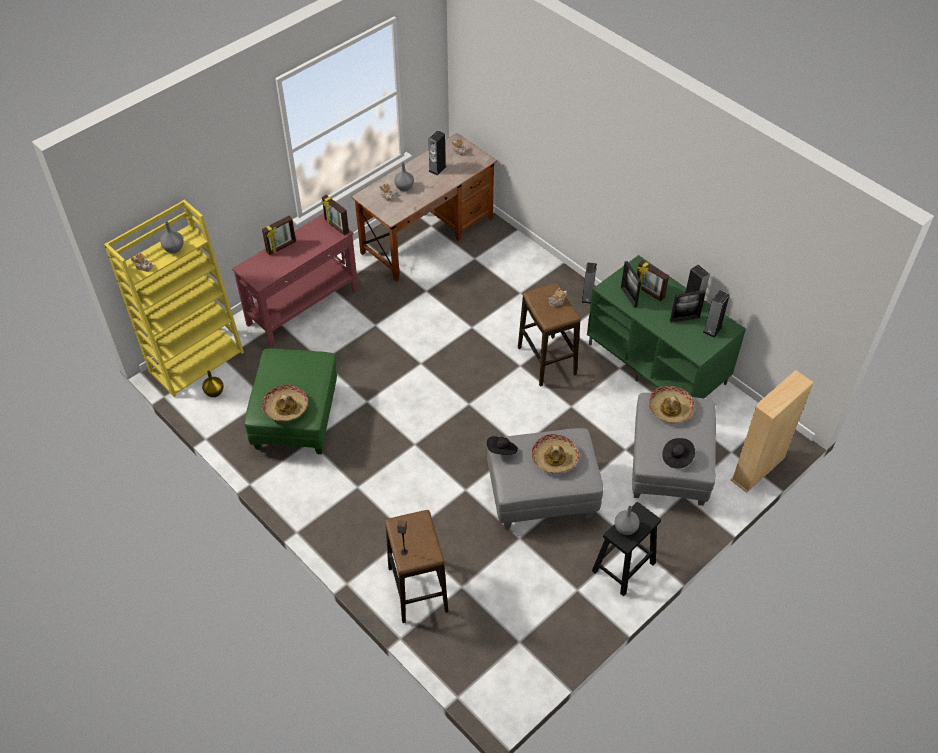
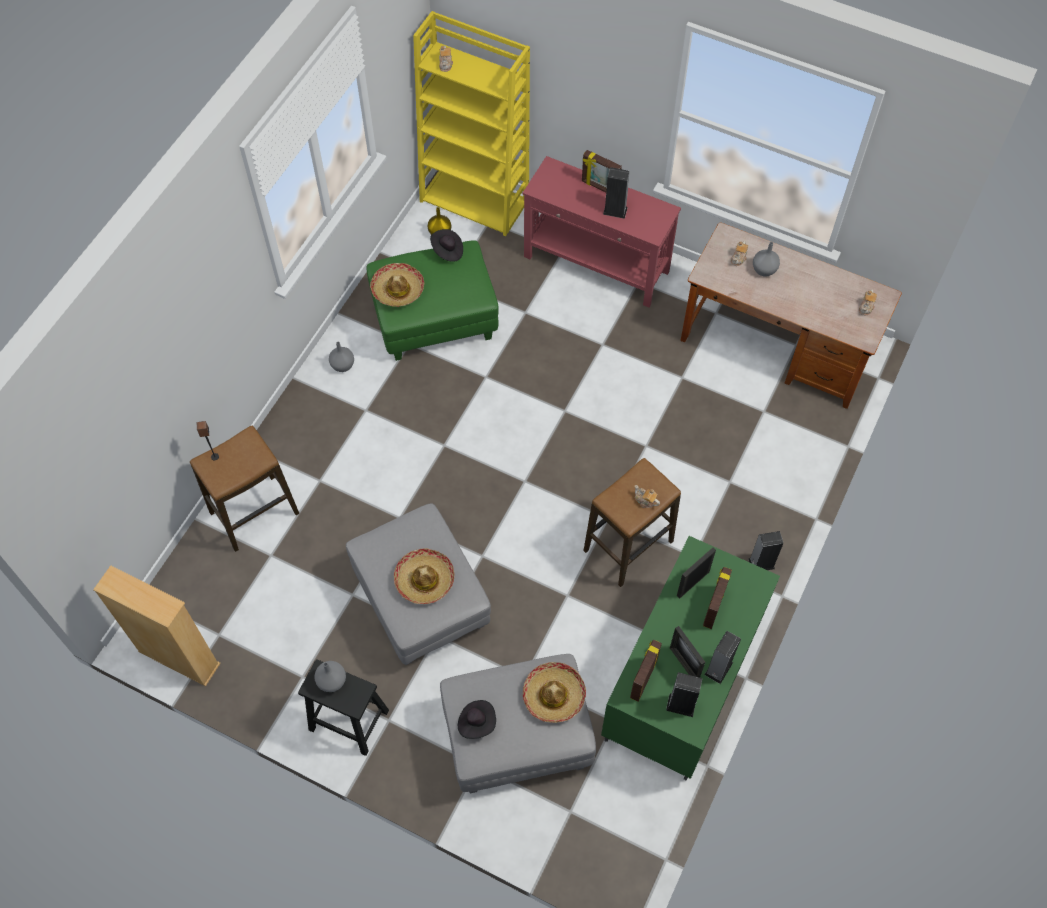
camera: 70 degrees right, 10 degrees up
(173, 249) = (483, 77): grey vase -> grey vase (343, 365)
(336, 227) = (659, 226): picture frame -> picture frame (643, 679)
(437, 169) = (818, 293): speaker -> speaker (615, 210)
(502, 451) = (415, 520): black hat -> black hat (447, 251)
(758, 469) = (555, 853): beige bookcase -> beige bookcase (179, 658)

